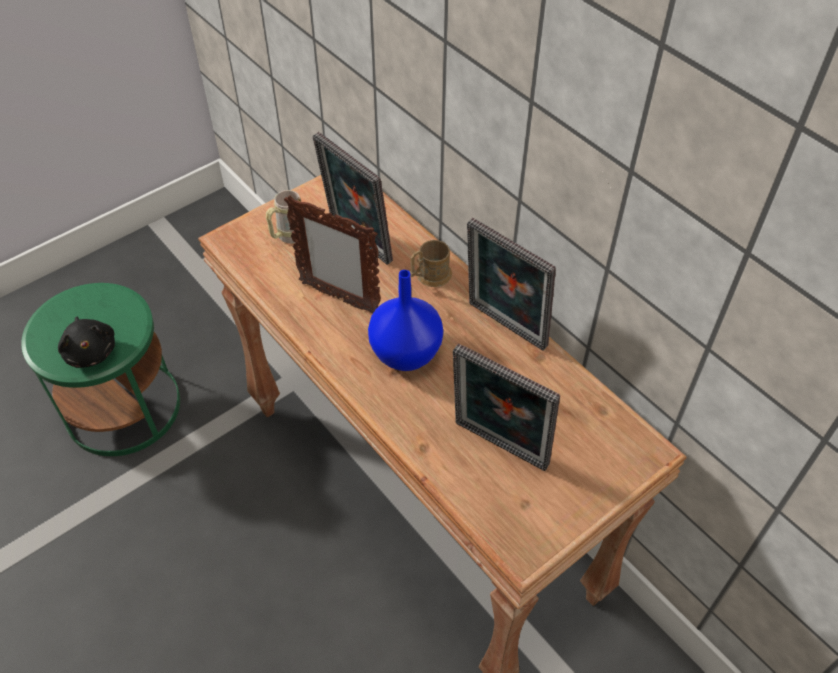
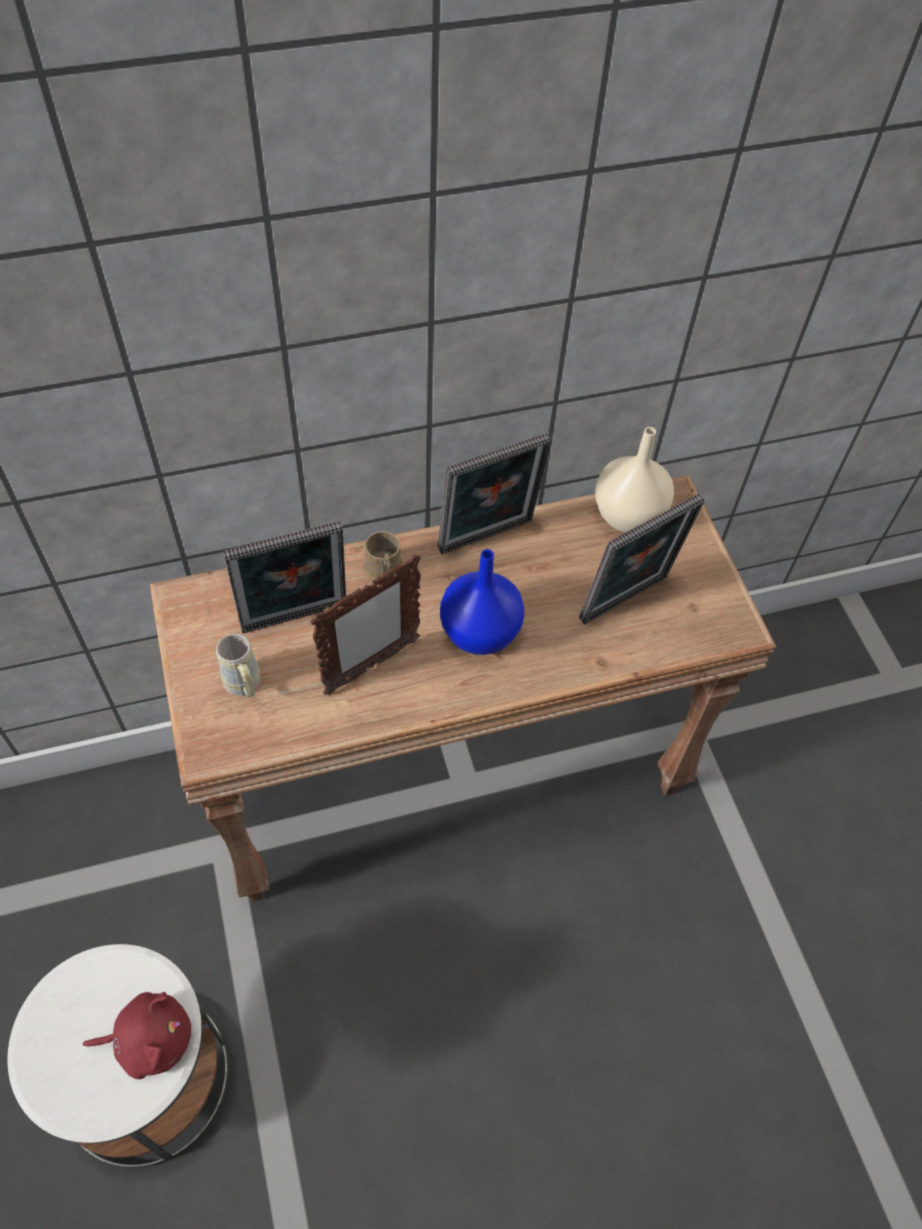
camera: 70 degrees left, 5 degrees up
(91, 351) = (150, 1039): black plush toy -> red plush toy
(123, 406) = (145, 1078): green side table -> white side table
(597, 419) = (626, 516): none -> beige vase

